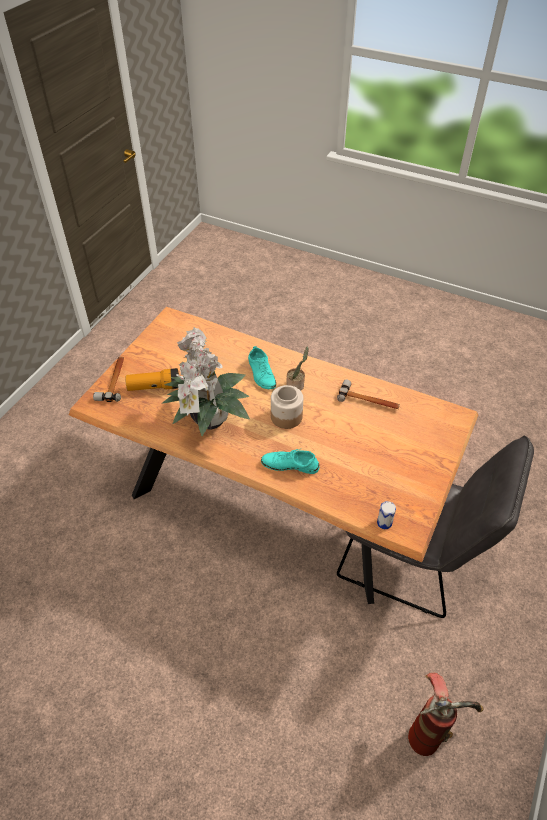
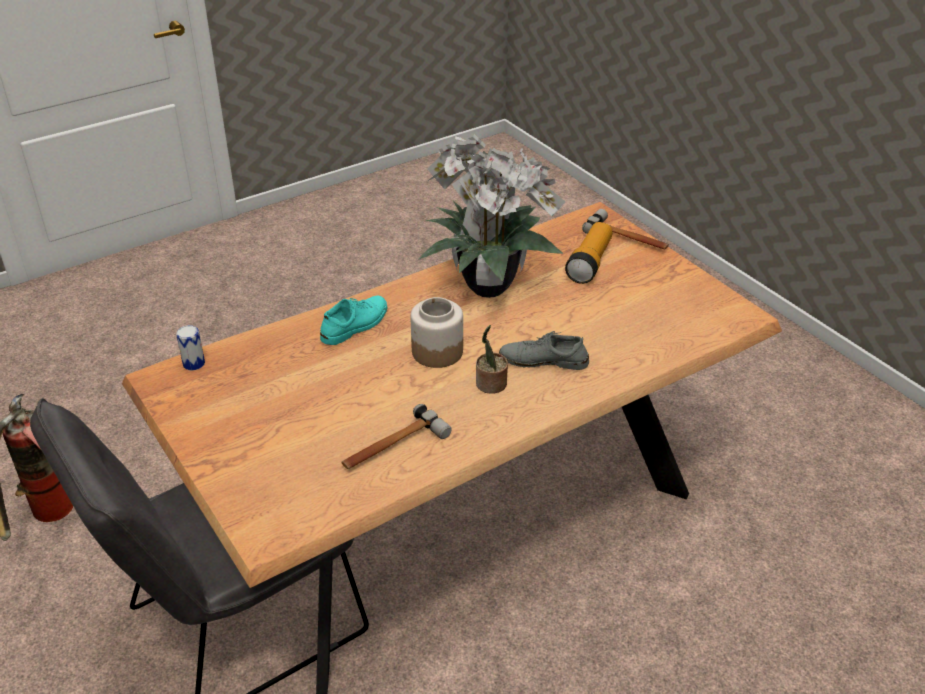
camera: 120 degrees right, 10 degrees down
(261, 373) = (543, 360): turquoise shoe -> grey shoe

